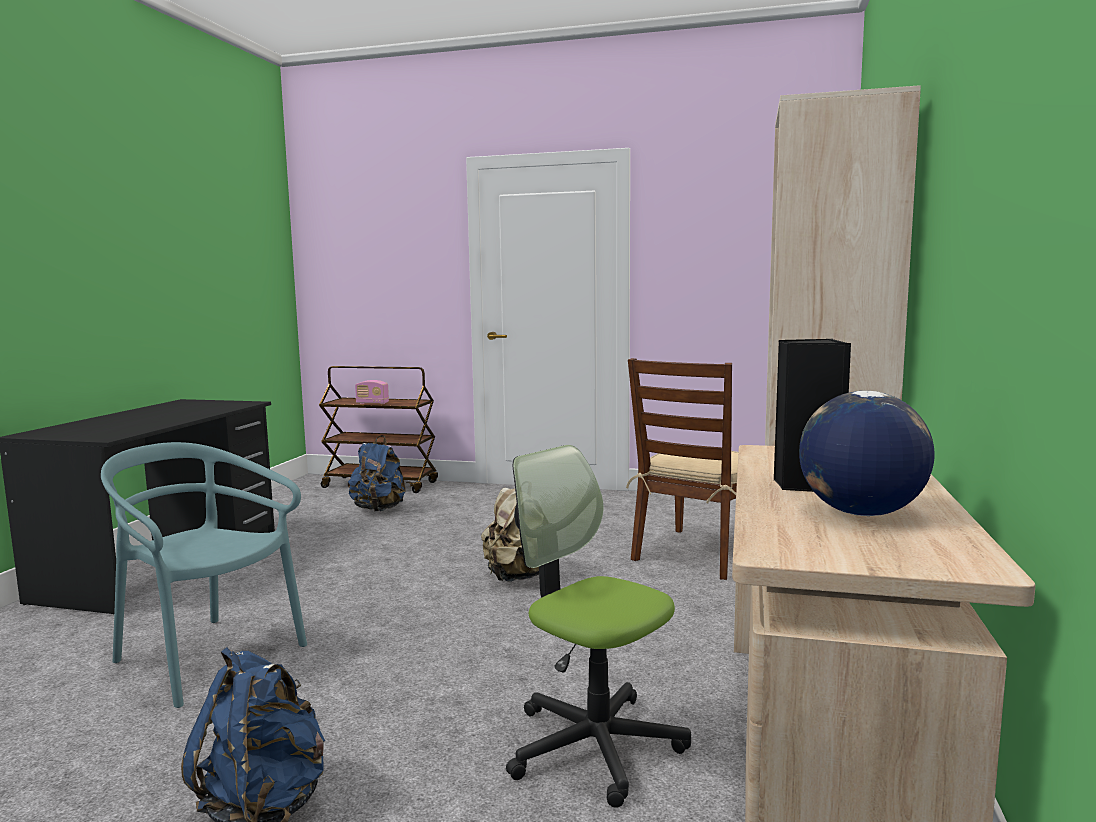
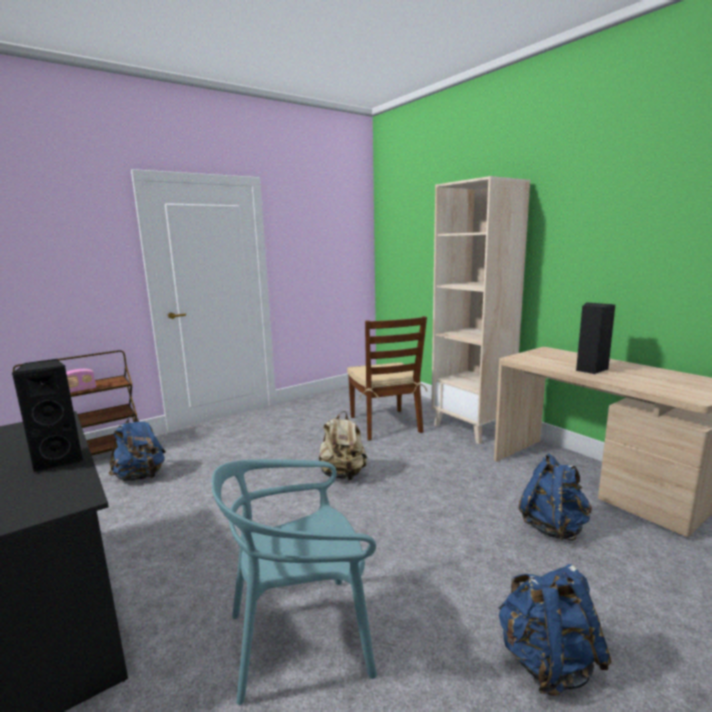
camera: 50 degrees left, 5 degrees up
(169, 420) = (59, 459): none -> black speaker
(594, 745) = (553, 527): office chair -> blue backpack
(860, 513) = (641, 375): globe -> none

